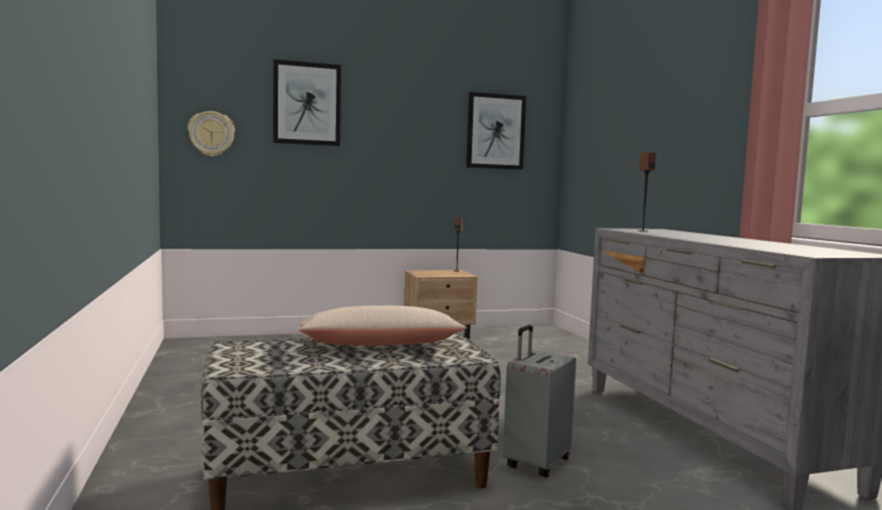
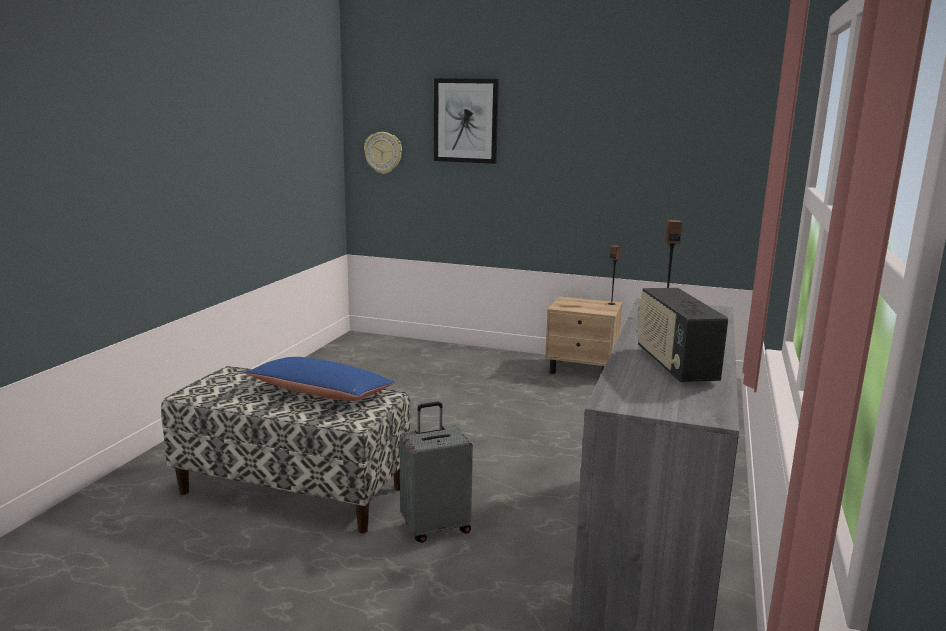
camera: 35 degrees right, 10 degrees up
(379, 345) = (320, 393): beige pillow -> blue pillow
(495, 131) = (675, 145): picture -> none
(758, 243) = (674, 365): none -> radio

